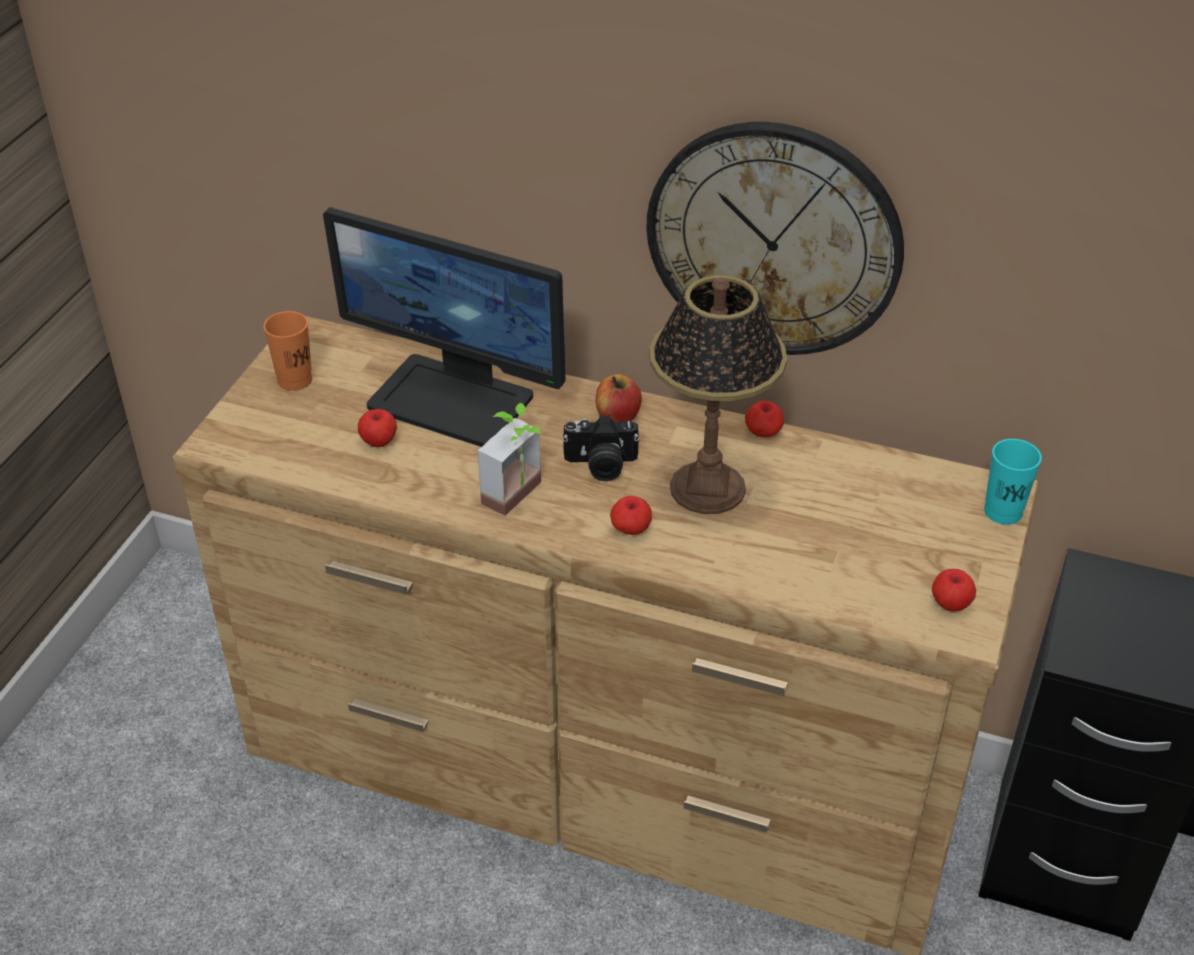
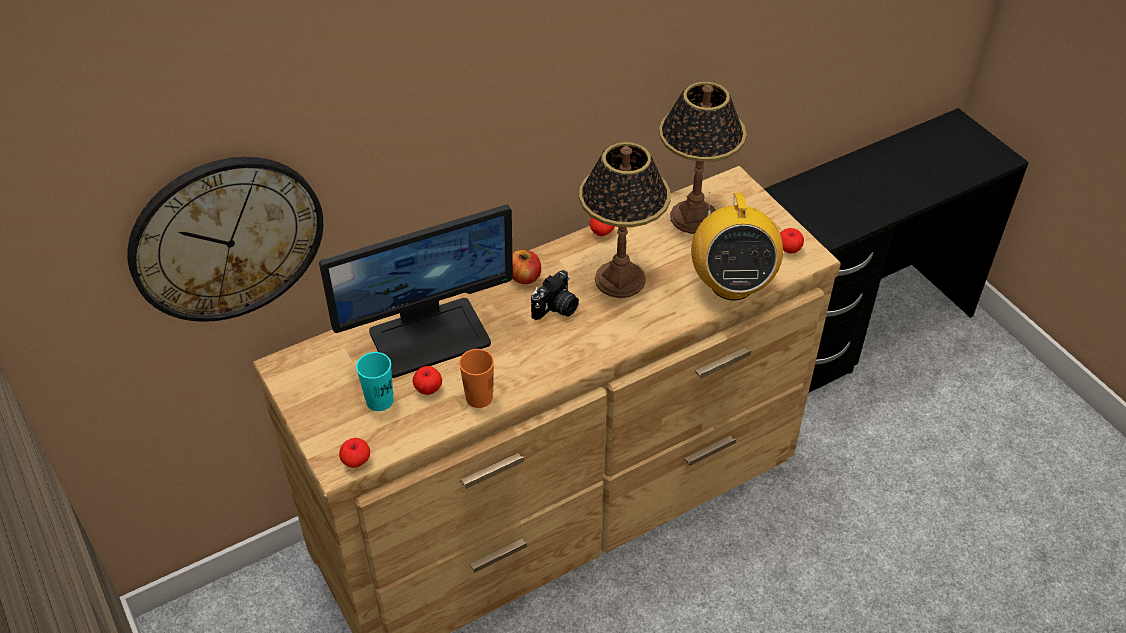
camera: 50 degrees left, 5 degrees up
(295, 380) = (323, 396): orange cup -> orange cup (479, 397)
(521, 498) = (546, 356): potted plant -> none
(630, 530) = (619, 328): apple -> apple (356, 461)
(774, 239) = (580, 113): wall clock -> wall clock (227, 239)
(820, 584) = (731, 284): none -> radio
(890, 490) = (693, 217): none -> table lamp
(1003, 512) = (748, 191): turquoise cup -> turquoise cup (379, 401)

